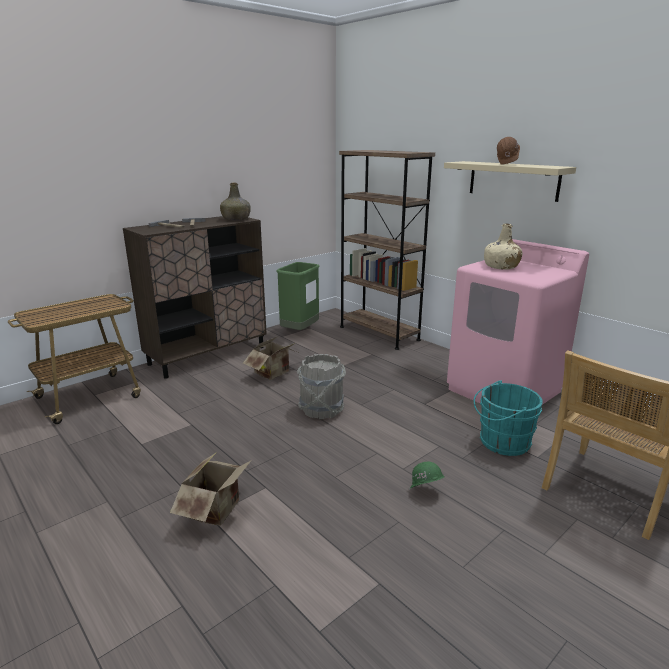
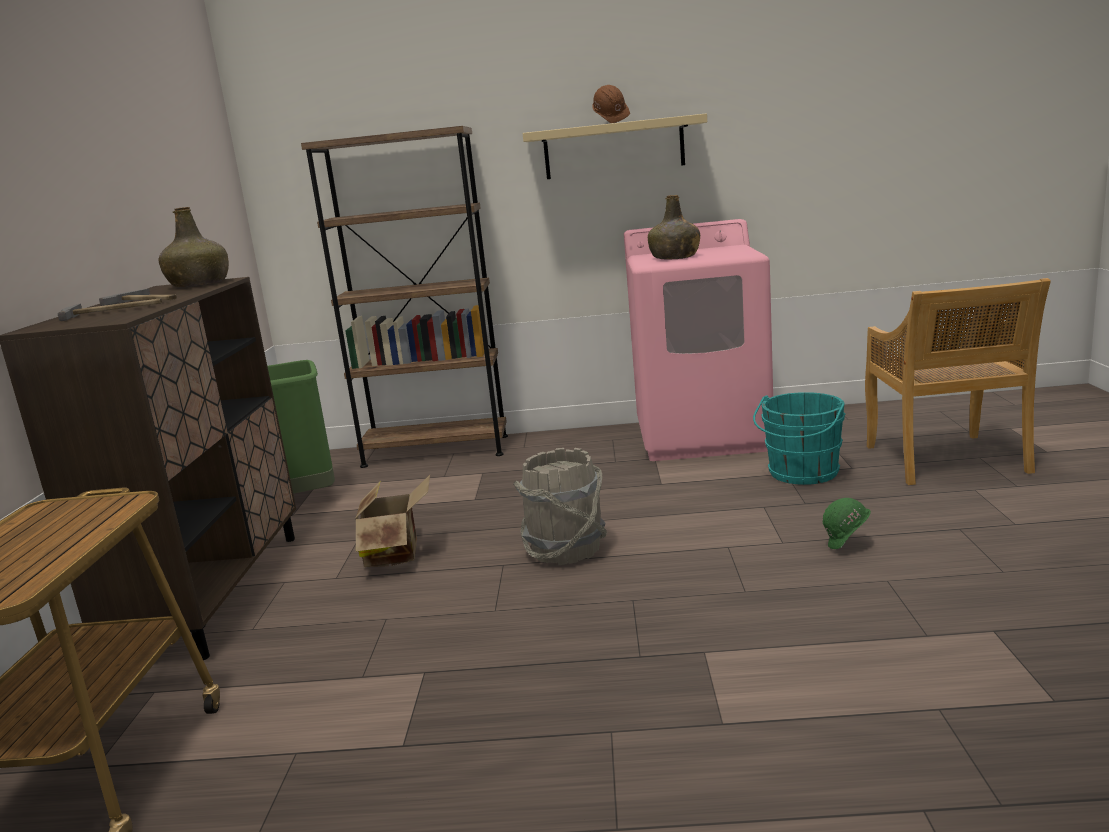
camera: 45 degrees left, 5 degrees down
(218, 510) = (713, 711): cardboard box -> none
(501, 266) = (675, 257): beige bottle -> green bottle

